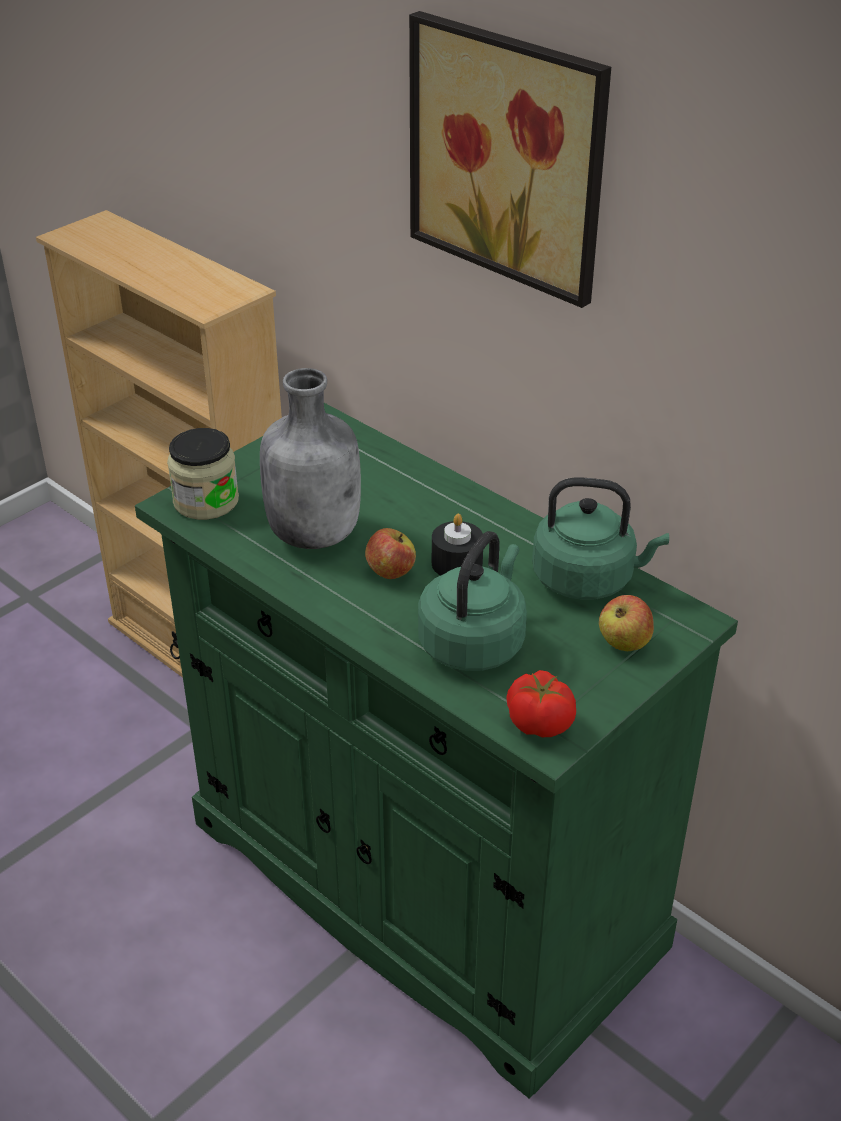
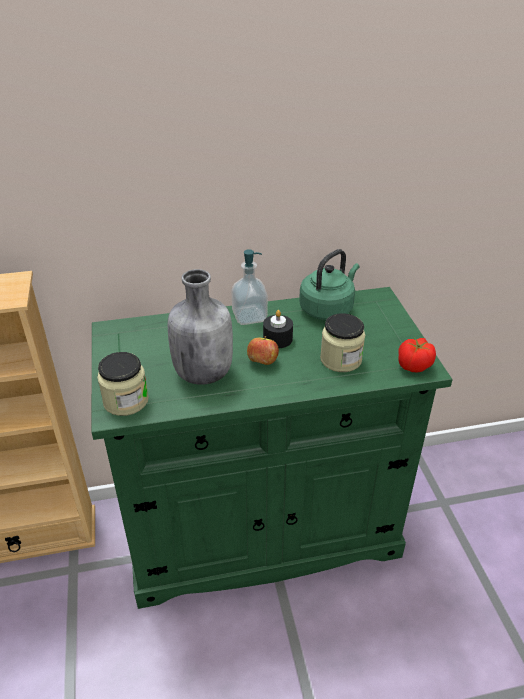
camera: 55 degrees left, 0 degrees up
(474, 642) = (341, 359): green kettle -> jar
(479, 516) = (249, 317): none -> soap dispenser
(512, 154) = (219, 101): picture -> none
(624, 643) = (379, 319): apple -> none

